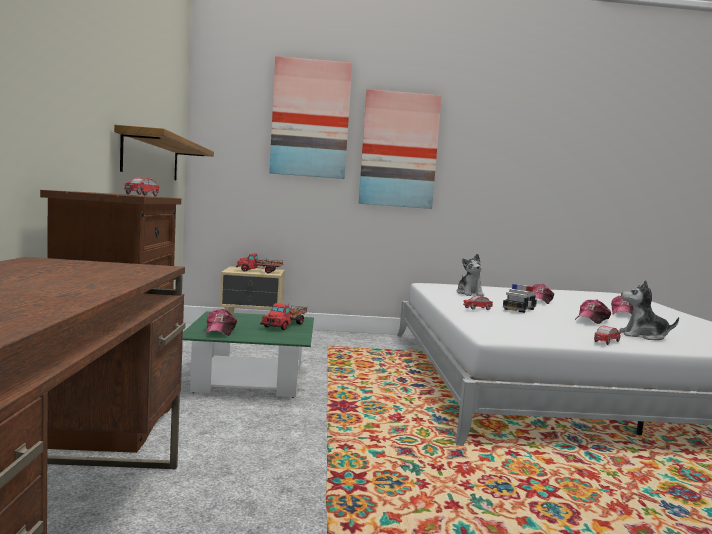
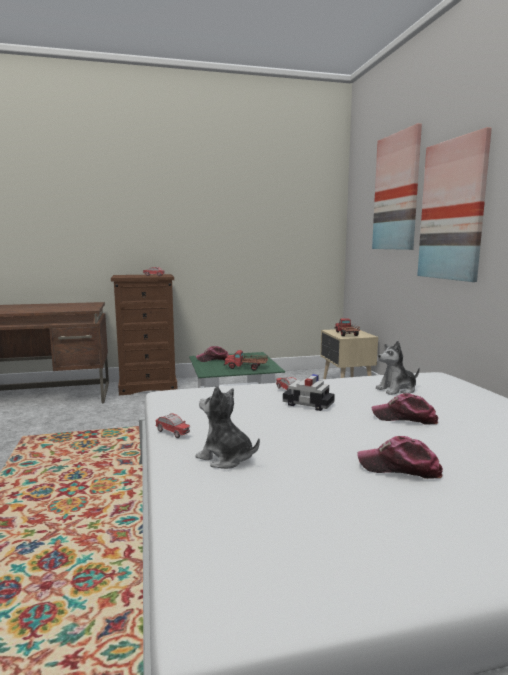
camera: 80 degrees right, 5 degrees up
(152, 157) = (264, 248): shelf -> none
(592, 320) = (293, 436): cap -> none
(643, 336) = (226, 458): plush toy -> plush toy turned 60 degrees counterclockwise

